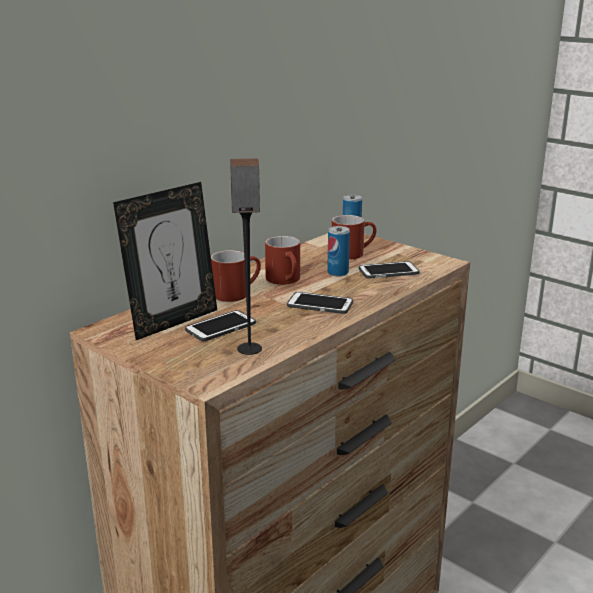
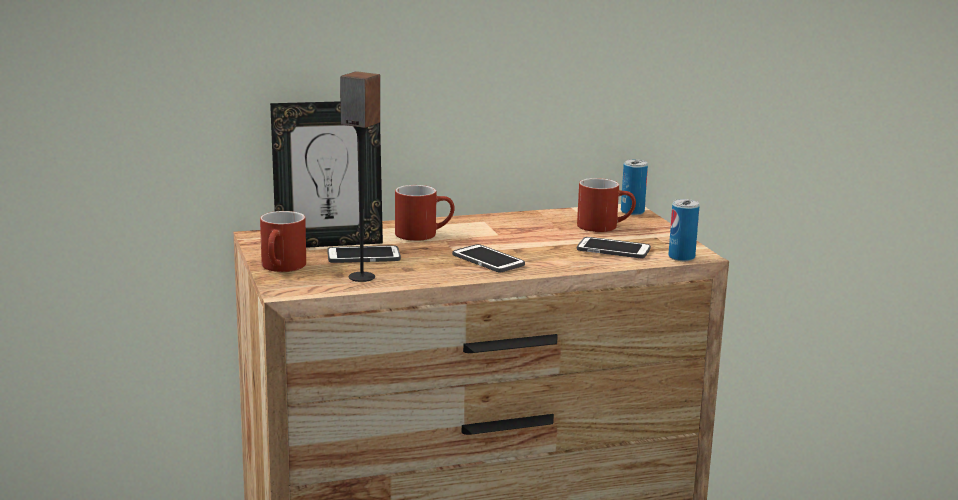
camera: 30 degrees right, 5 degrees down
(286, 280) = (490, 235): red mug -> red mug (282, 268)
(338, 272) = (555, 239): can -> can (681, 257)

